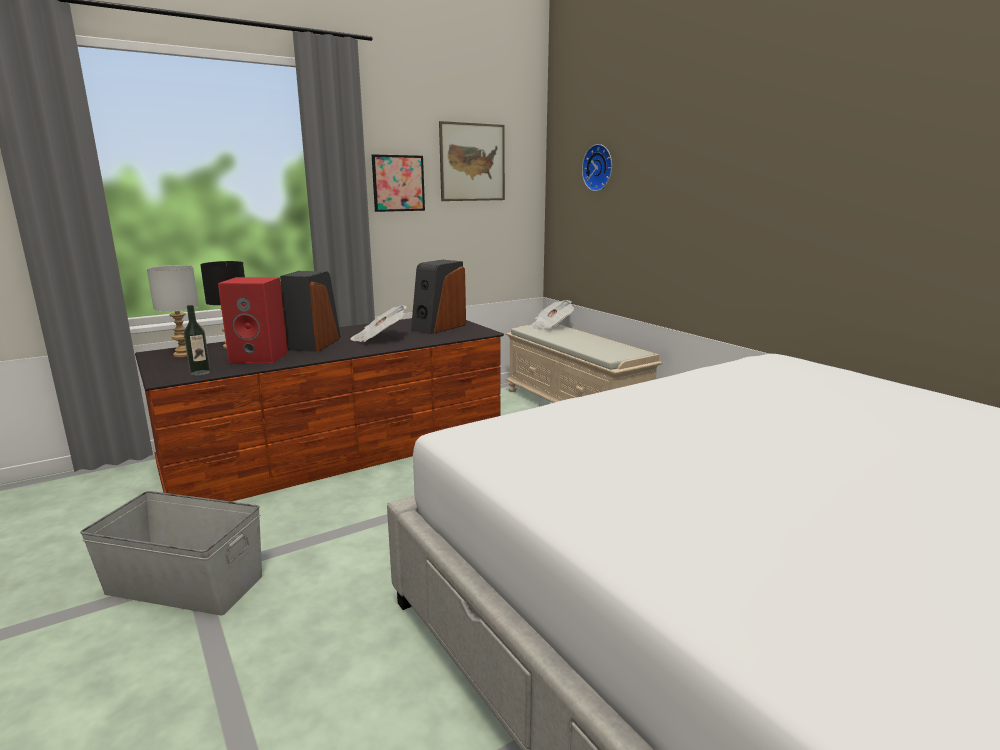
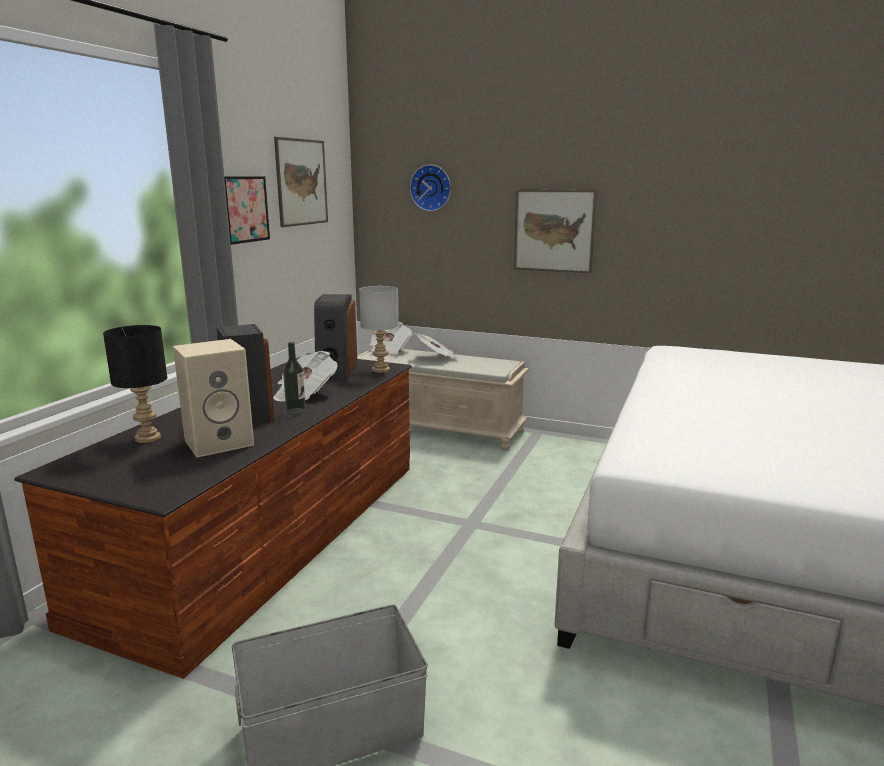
camera: 35 degrees left, 0 degrees up
(183, 354) = (103, 463): grey table lamp -> grey table lamp (380, 370)
(200, 373) = (193, 477): bottle -> bottle (296, 411)
(260, 357) = (220, 442): red speaker -> beige speaker
(579, 338) = (437, 358): none -> newspaper
(696, 212) = (554, 231): none -> picture

